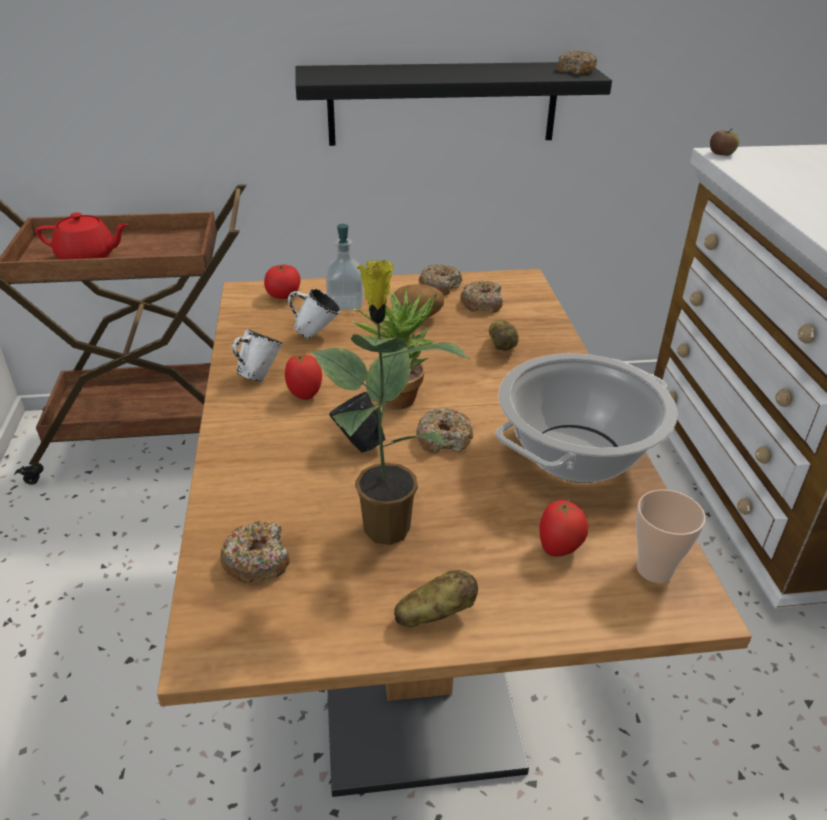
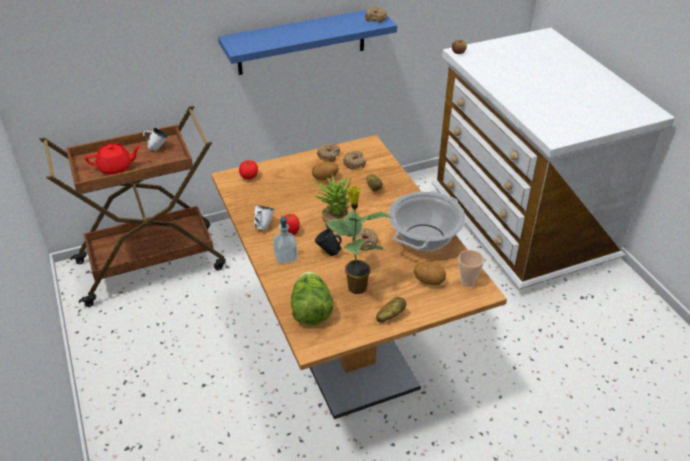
camera: 15 degrees left, 5 degrees up
(257, 560) = (310, 311): donut -> lettuce
(316, 334) = (278, 197): white mug -> white mug (158, 148)
(346, 304) = (284, 176): soap dispenser -> soap dispenser (285, 257)
(443, 103) = (301, 41): black shelf -> blue shelf
(559, 548) = (429, 281): tomato -> potato

